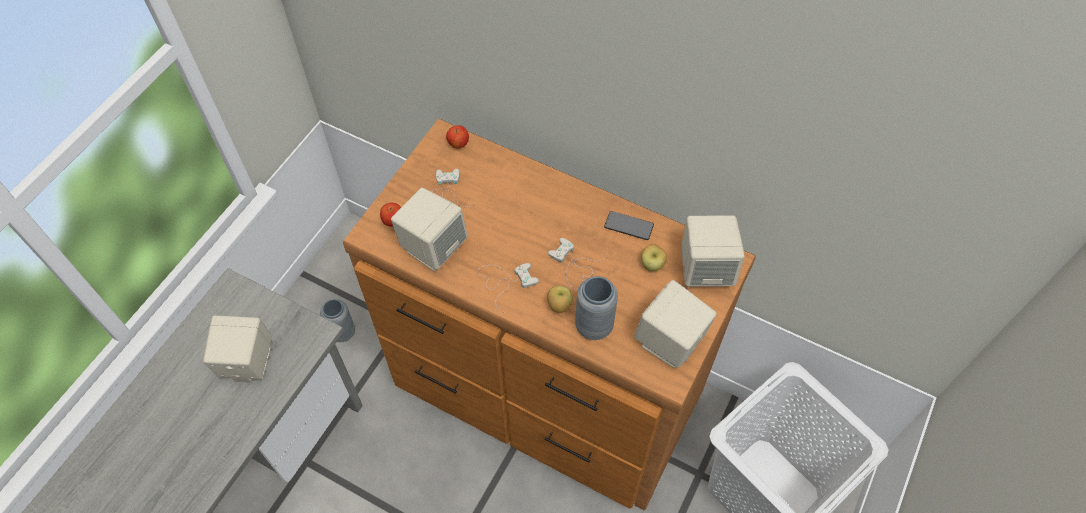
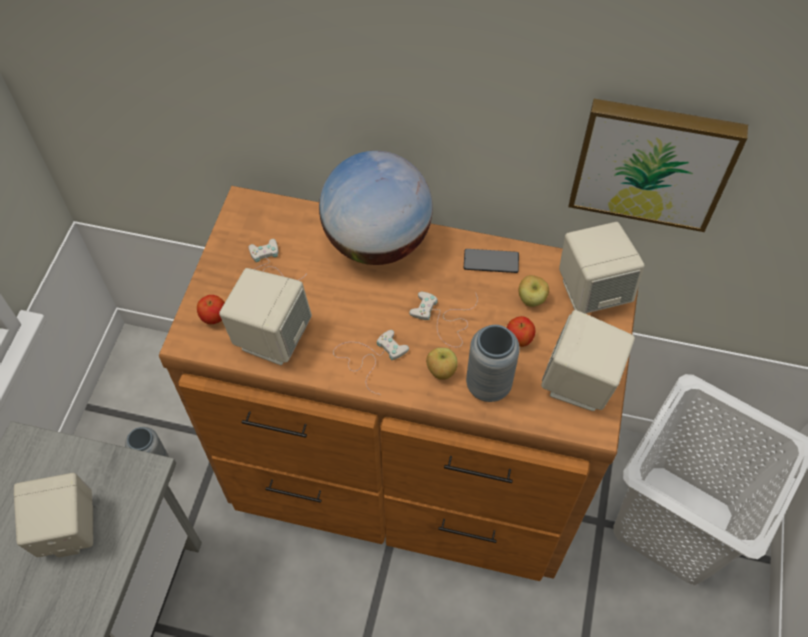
camera: 15 degrees left, 0 degrees up
(458, 144) = (264, 210): apple -> apple (518, 339)
(541, 189) = (377, 241): none -> globe
(768, 172) = (652, 162): none -> picture

